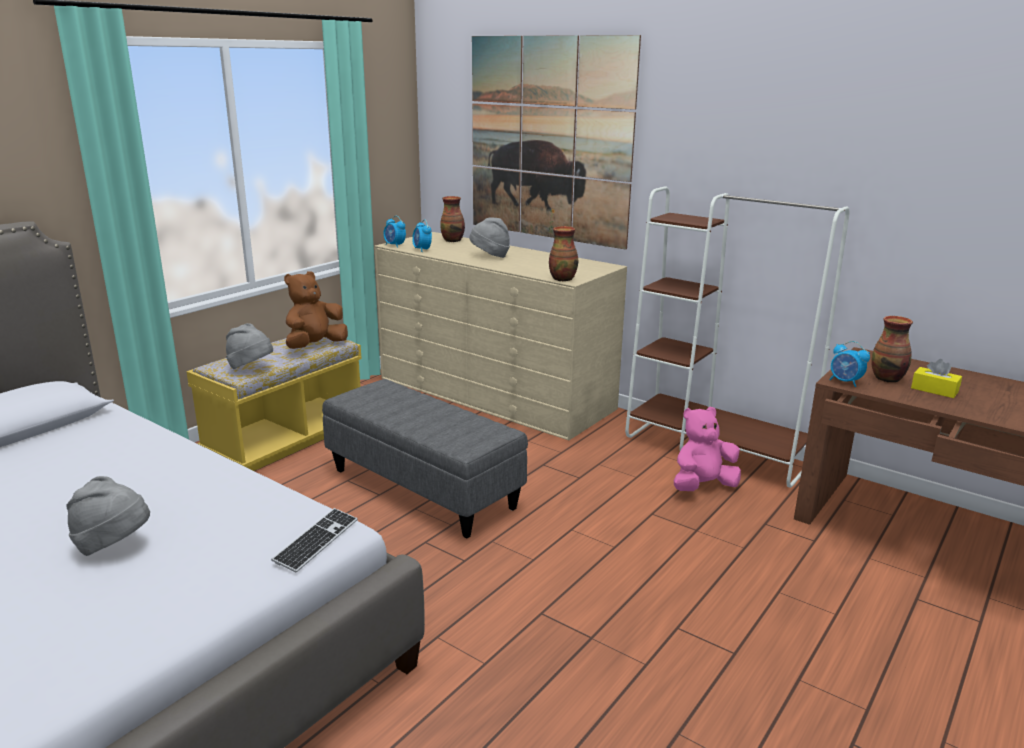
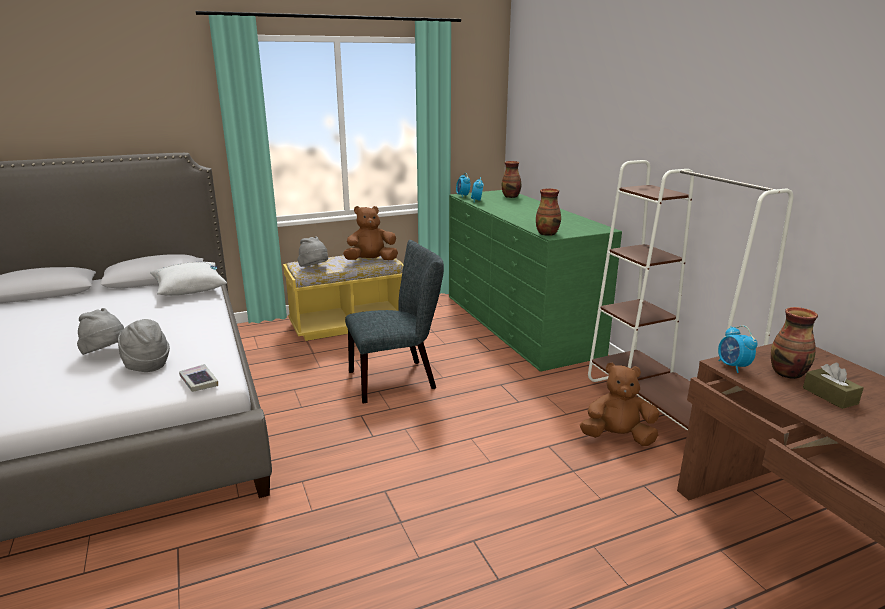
camera: 30 degrees right, 0 degrees up
(108, 431) = (189, 289): none -> grey pillow
(316, 541) = (199, 381): keyboard -> book
(424, 489) = (398, 379): grey ottoman -> grey chair
(490, 256) = (519, 210): grey hat -> grey hat (146, 365)
(494, 393) = (519, 323): beige dresser -> green dresser
(548, 140) = (580, 117): picture -> none
(702, 486) = (617, 437): pink plush toy -> brown plush toy
(934, 390) = (830, 396): yellow tissue box -> brown tissue box

